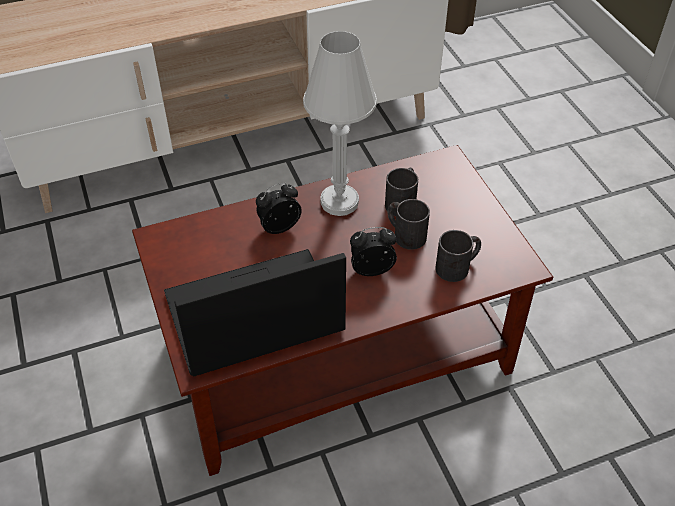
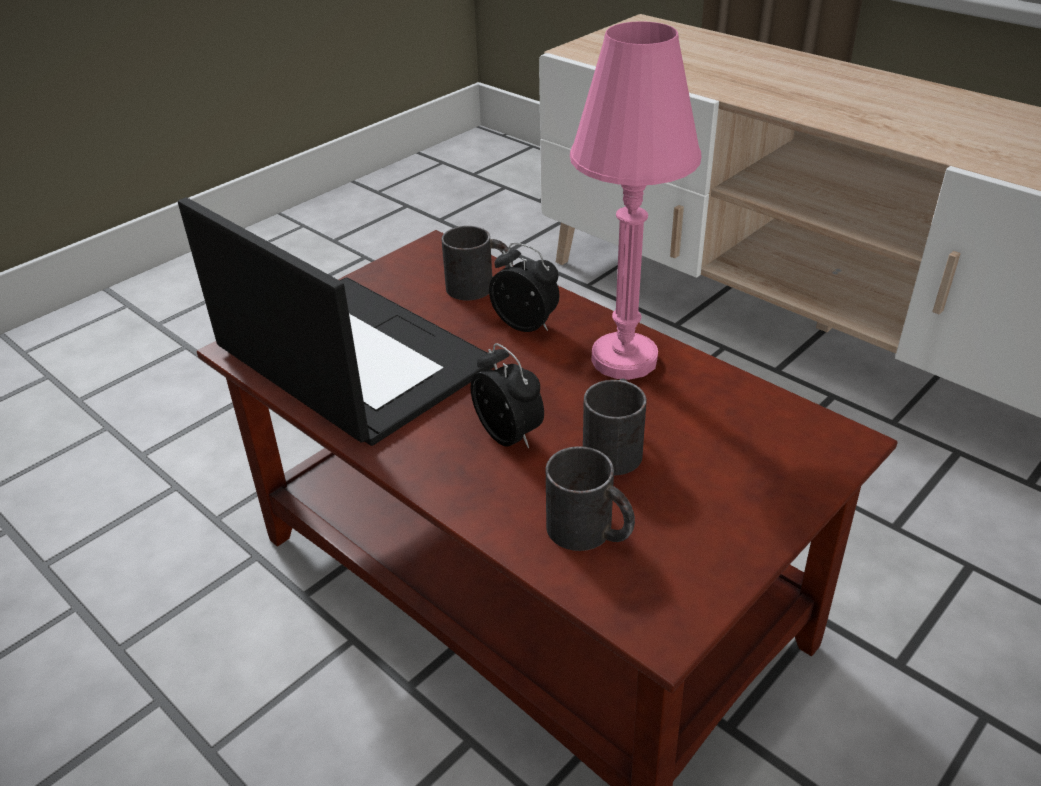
camera: 65 degrees right, 10 degrees down
(339, 202) = (624, 359): white table lamp -> pink table lamp
(402, 201) = (687, 420): black mug -> black mug (479, 287)

